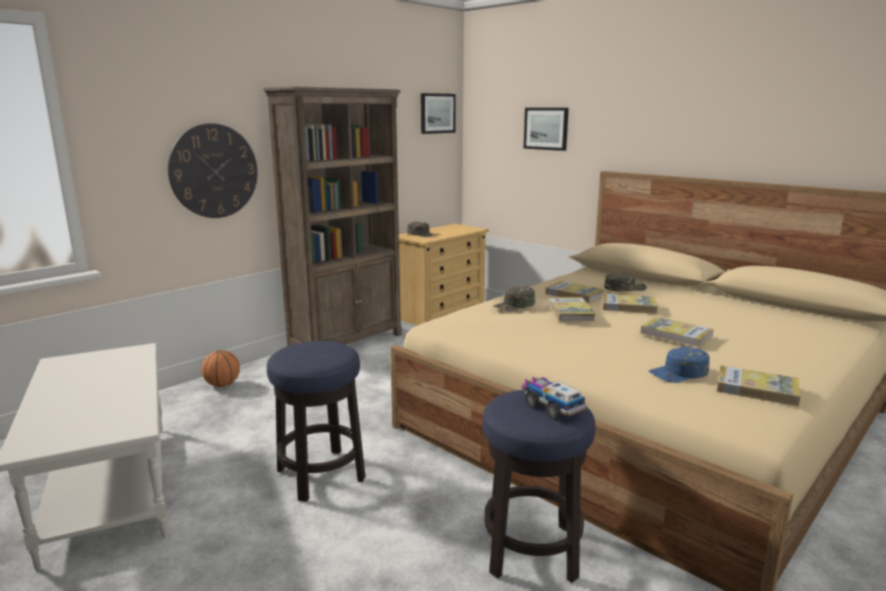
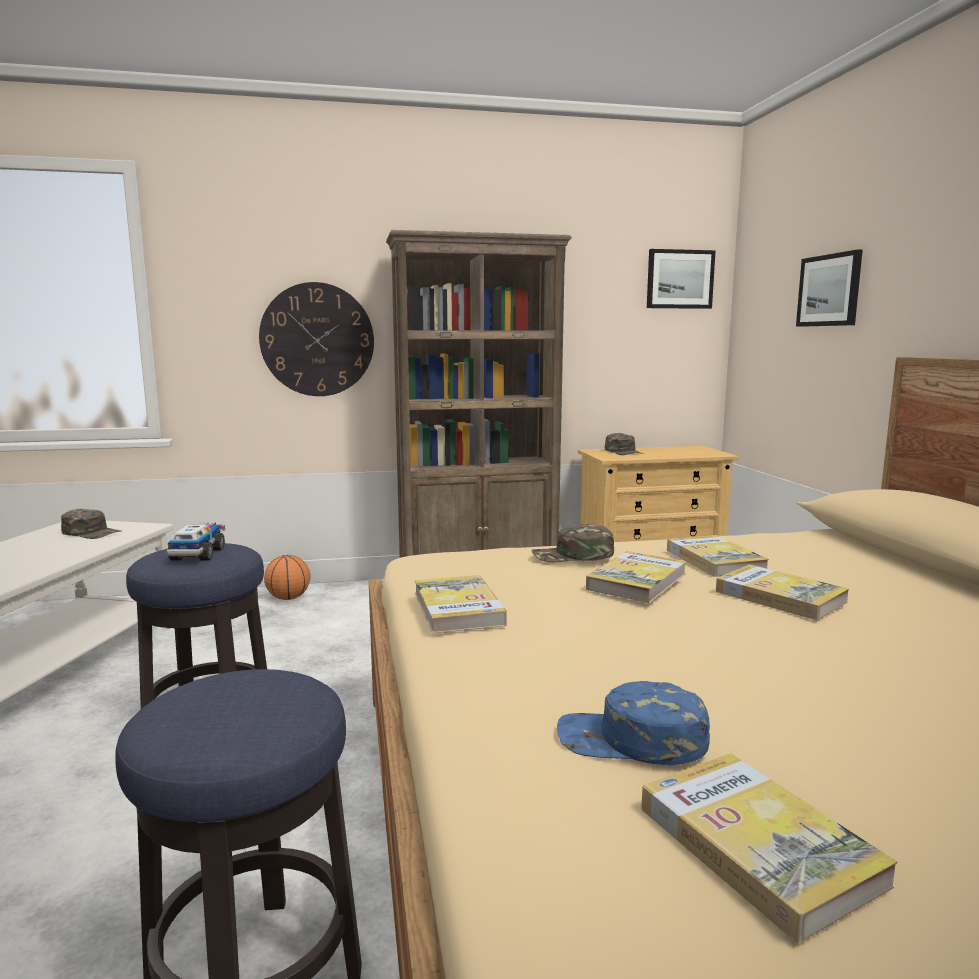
camera: 35 degrees right, 5 degrees down
(551, 407) = (248, 713): toy truck -> toy truck (198, 553)
(624, 288) = (843, 568): green cap -> green cap (92, 532)
(676, 335) = (779, 667): book -> book (458, 608)

